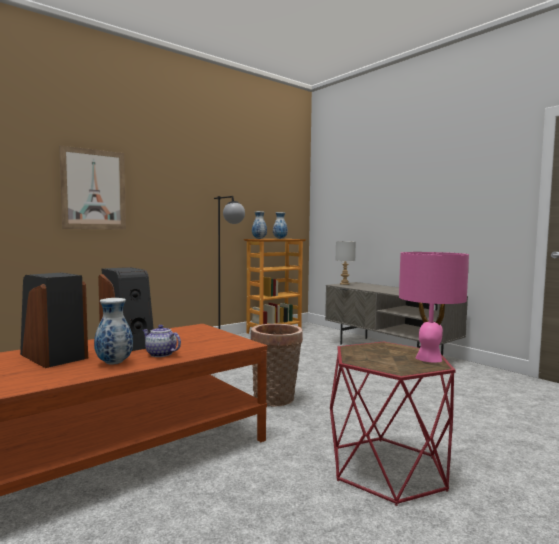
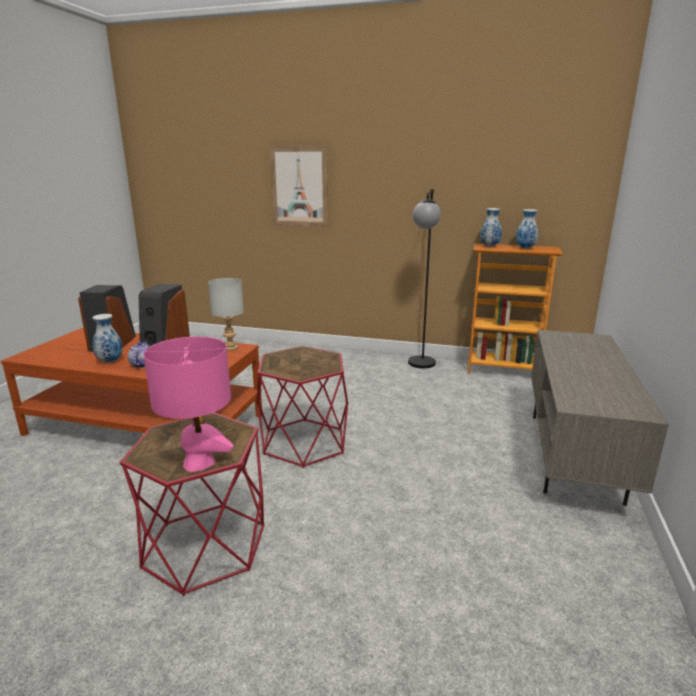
camera: 55 degrees right, 15 degrees up
(276, 400) = (303, 442): basket -> red side table
(345, 284) = (570, 335): grey table lamp -> grey table lamp (230, 348)

